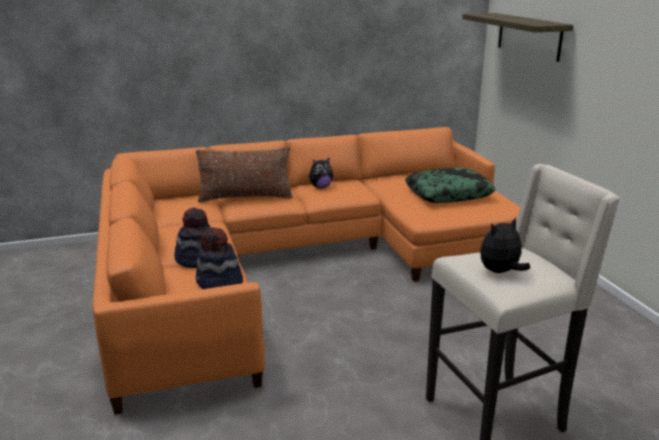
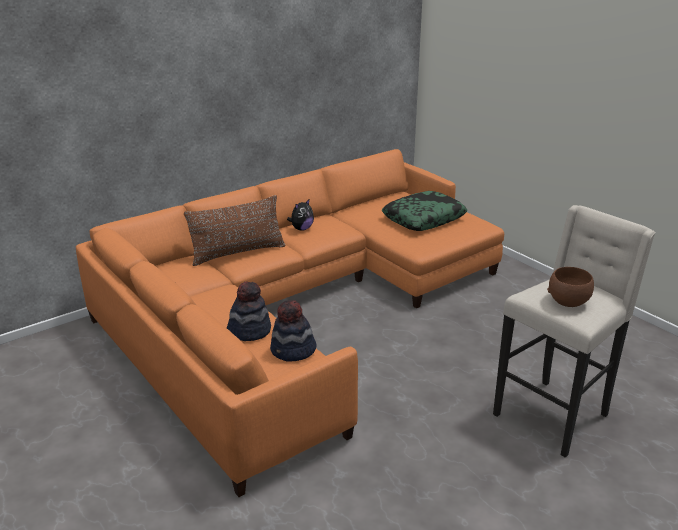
camera: 20 degrees left, 5 degrees up
(500, 272) = (568, 302): plush toy -> brown bowl
(529, 36) = (473, 60): shelf -> none

